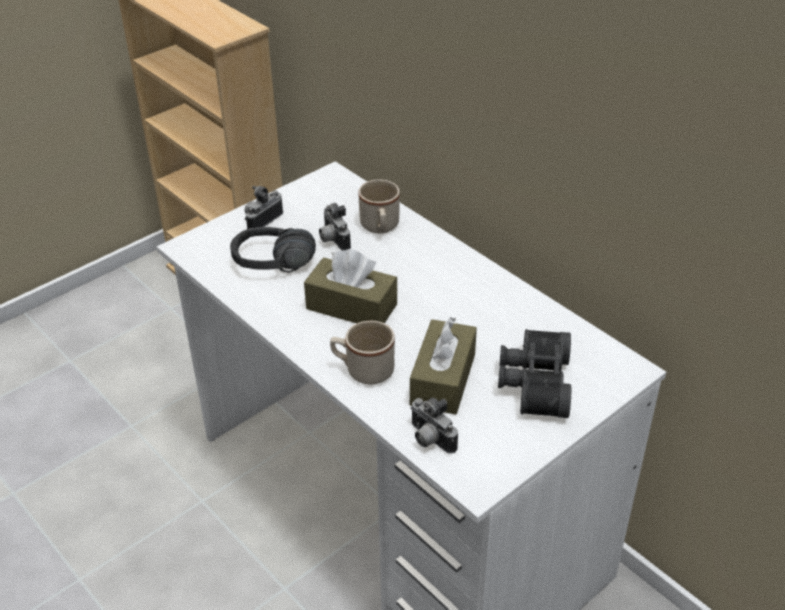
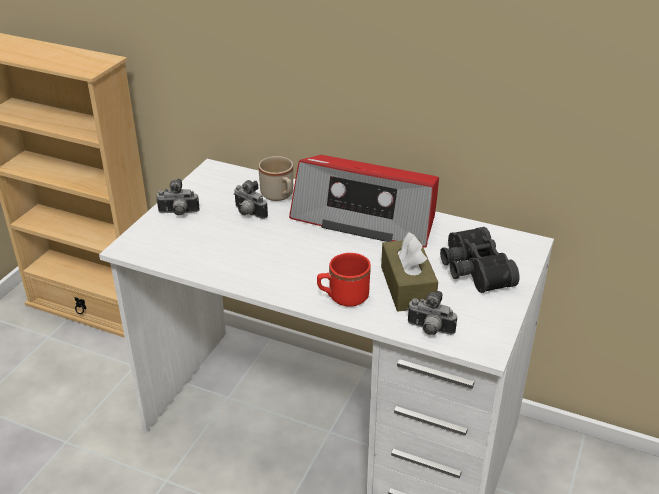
camera: 25 degrees left, 5 degrees down
(261, 220) = (178, 213): camera -> camera turned 105 degrees counterclockwise
(273, 270) = (215, 246): black headphones -> none
(351, 306) = (299, 256): brown tissue box -> none
(363, 370) = (343, 297): beige mug -> red mug
(458, 279) = (366, 217): none -> radio

